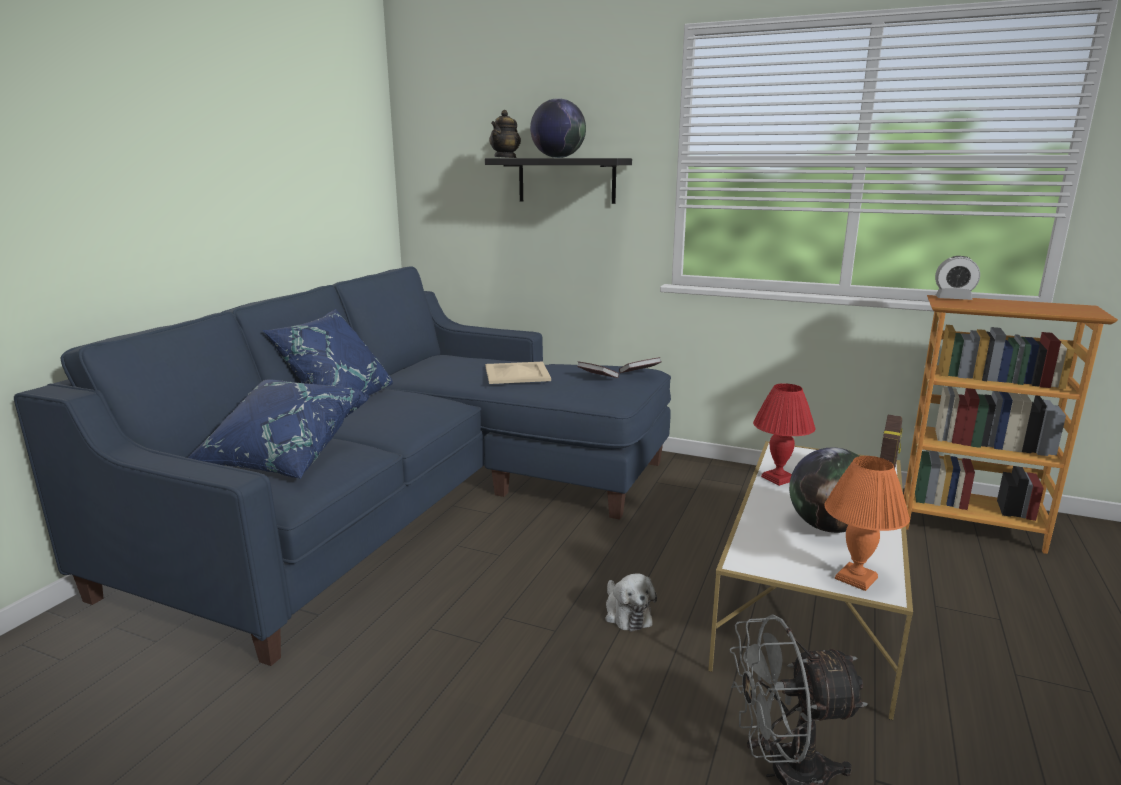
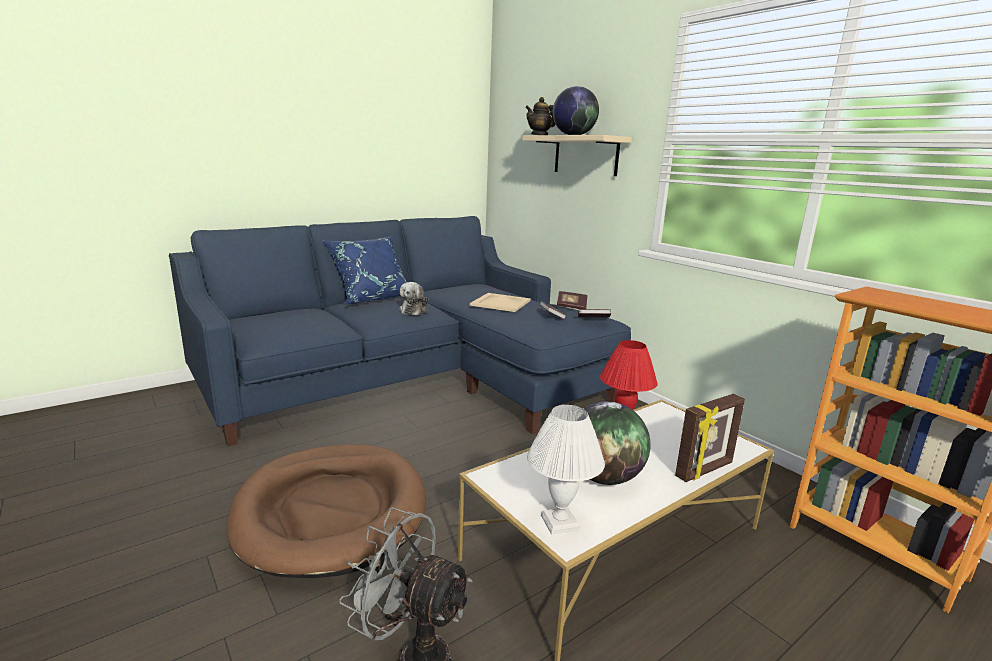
camera: 30 degrees right, 0 degrees up
(282, 456) = (290, 320): blue pillow -> none
(521, 683) = (331, 511): none -> brown dog bed
(566, 180) = (585, 155): black shelf -> beige shelf
(593, 363) = (571, 307): none -> book
(626, 613) = (453, 497): plush toy -> plush toy (414, 310)
(857, 578) = (560, 523): orange table lamp -> white table lamp
(953, 298) = (887, 293): alarm clock -> none

